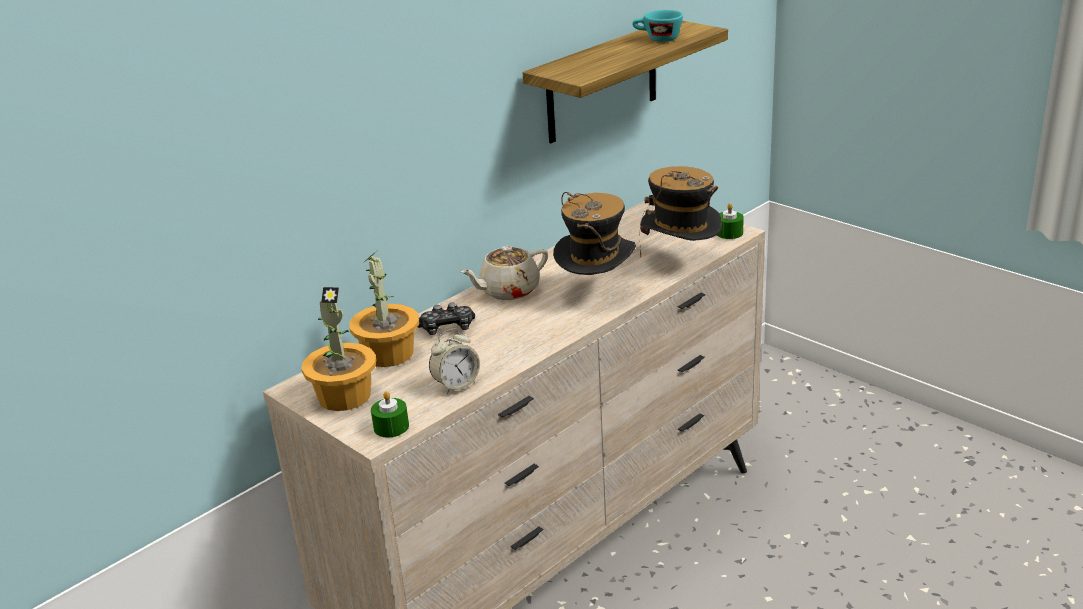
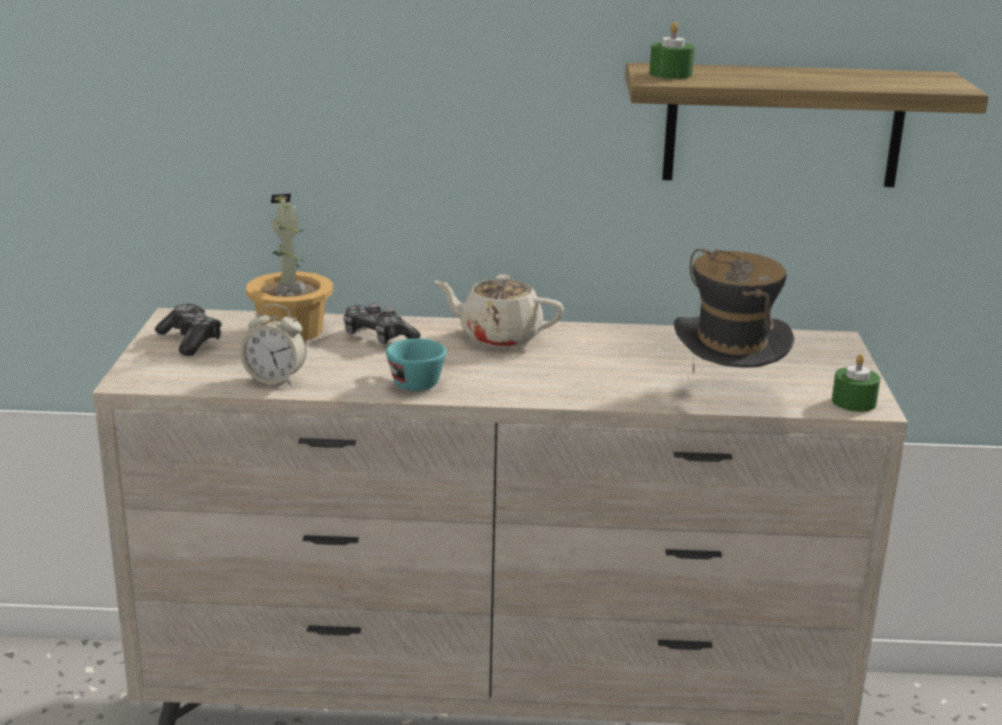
camera: 45 degrees right, 5 degrees down
(345, 395) = (191, 340): potted plant -> game controller
(391, 427) = (159, 379): green candle -> green candle (670, 74)
(596, 292) = (571, 379): hat -> none
(657, 39) = (862, 79): turquoise cup -> turquoise cup (411, 381)

